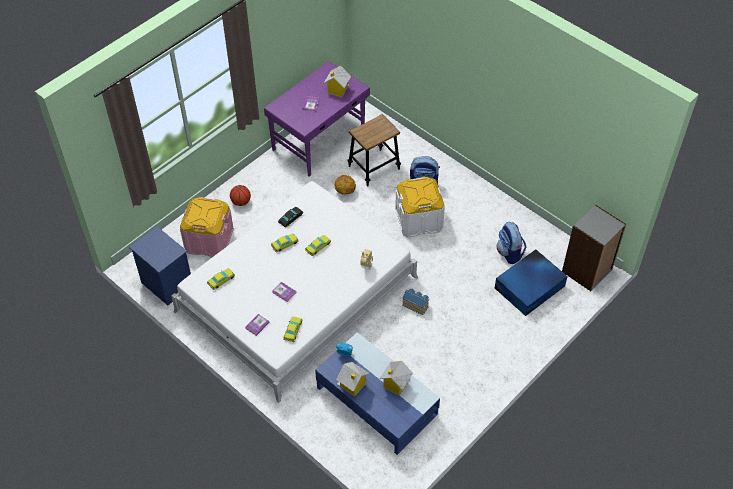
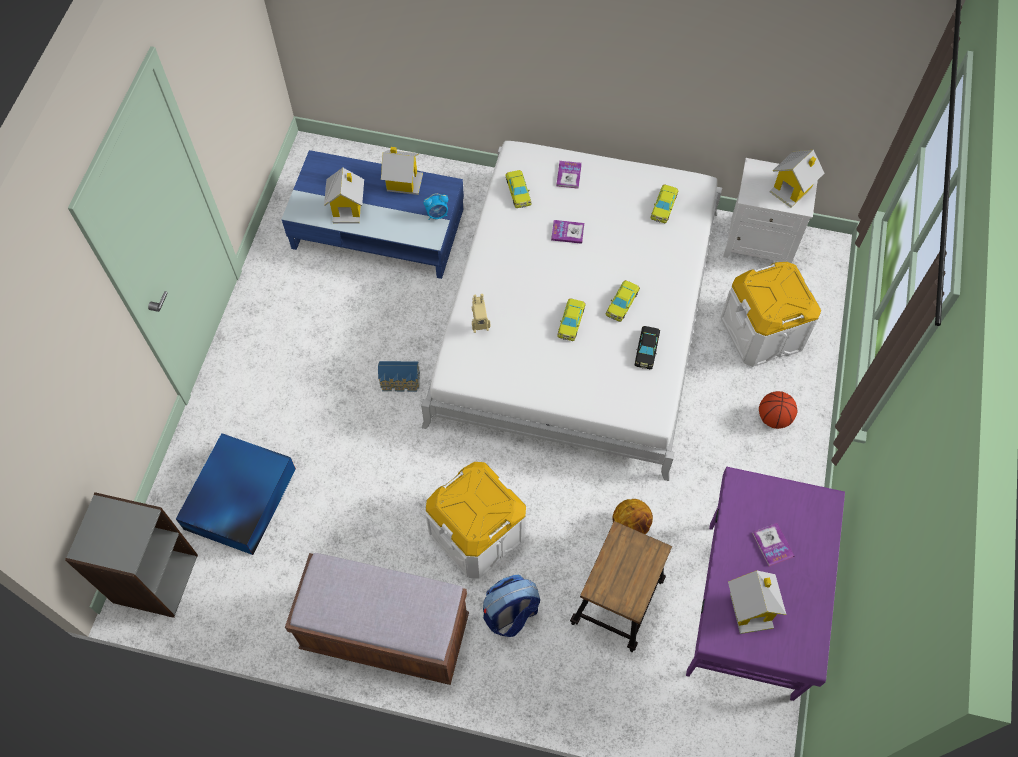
camera: 150 degrees right, 10 degrees up
(152, 244) = (792, 189): none -> toy house
(166, 284) = (760, 242): blue nightstand -> white nightstand
(209, 240) = (762, 332): pink storage box -> white storage box
(485, 201) = (385, 633): none -> brown bench
(509, 253) = (298, 546): backpack -> none

